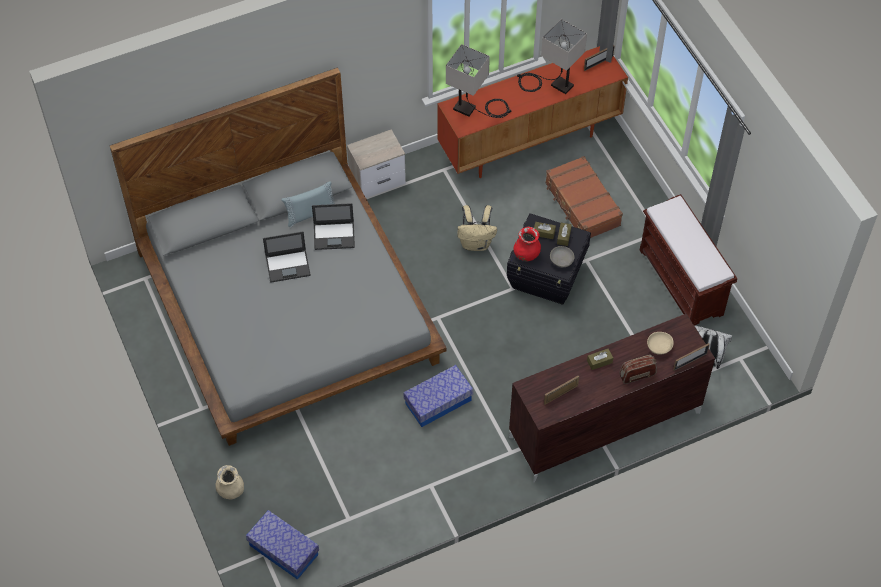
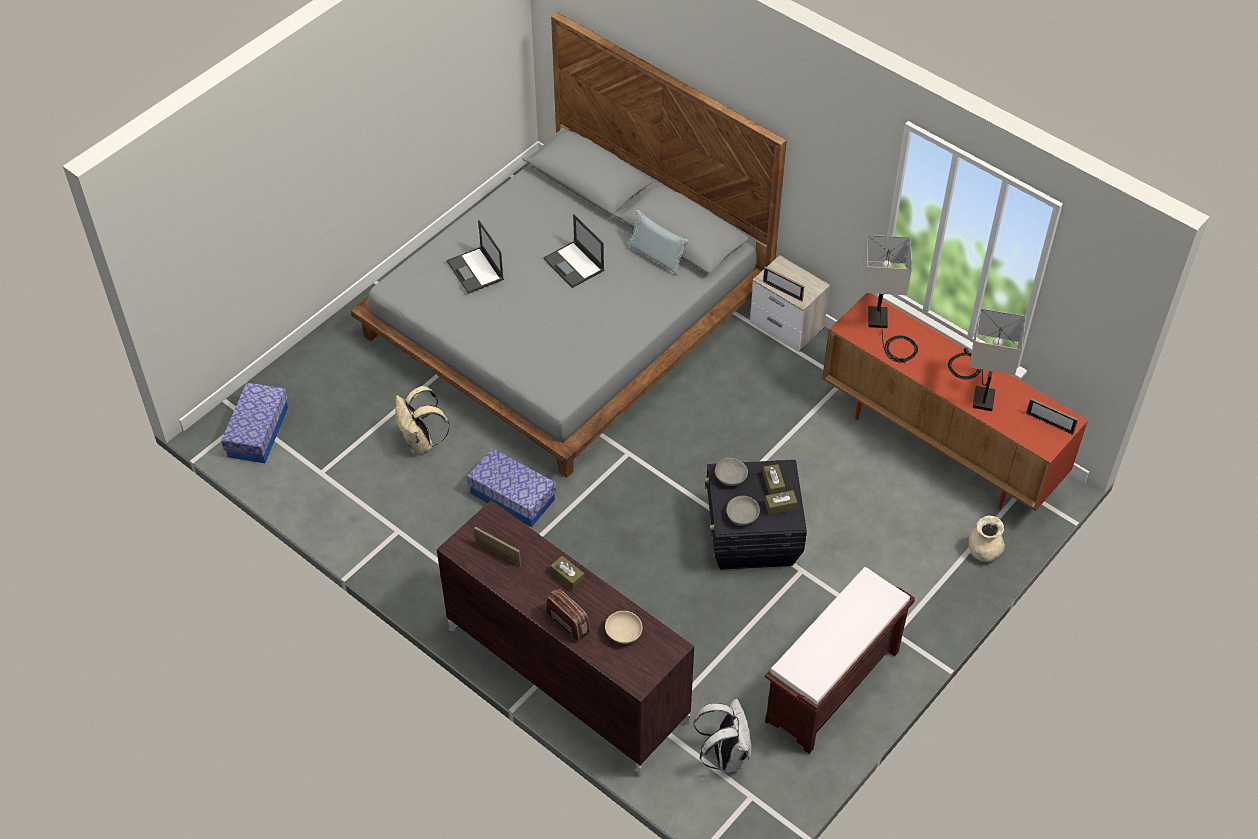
camera: 65 degrees right, 5 degrees down
(231, 490) = (310, 360): beige vase -> beige vase (983, 552)
(334, 235) = (639, 288): laptop -> laptop (475, 271)
(476, 243) = (756, 450): beige backpack -> beige backpack (421, 442)
(526, 254) = (730, 478): red vase -> grey bowl
(582, 205) = (884, 536): brown suitcase -> none
(690, 361) = (619, 675): picture frame -> picture frame (782, 291)

